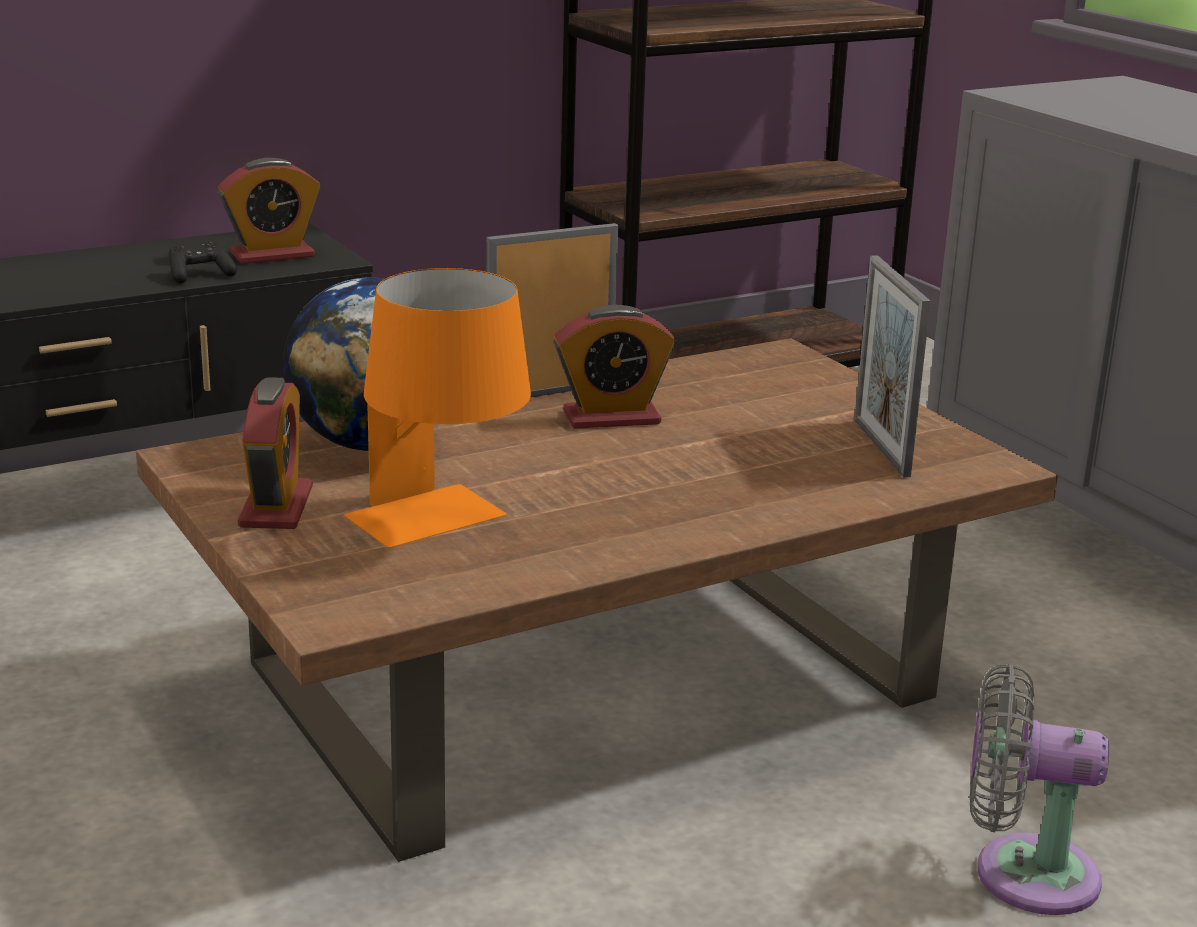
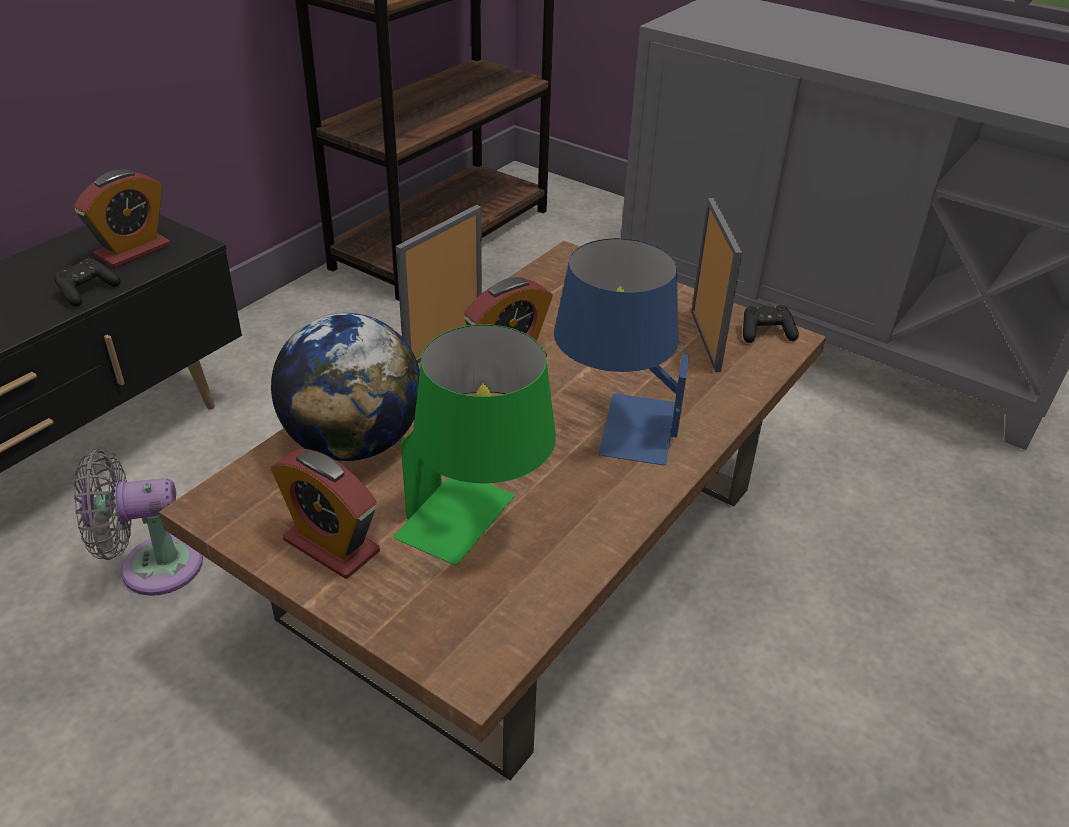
camera: 25 degrees left, 15 degrees up
(276, 507) = (331, 546): alarm clock -> alarm clock turned 150 degrees clockwise
(443, 526) = (477, 524): orange table lamp -> green table lamp
(684, 489) = (615, 425): none -> blue table lamp
(881, 448) = (705, 340): picture frame -> picture frame turned 150 degrees counterclockwise
(972, 457) = (766, 333): none -> black game controller
(1022, 873) = (888, 625): grey fan -> grey fan (152, 567)

